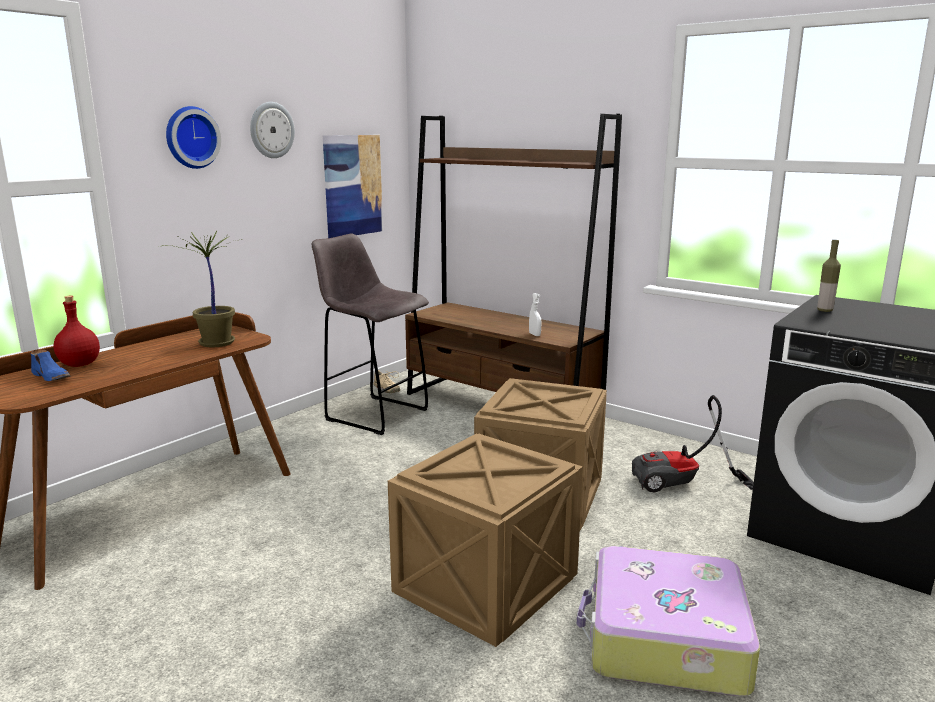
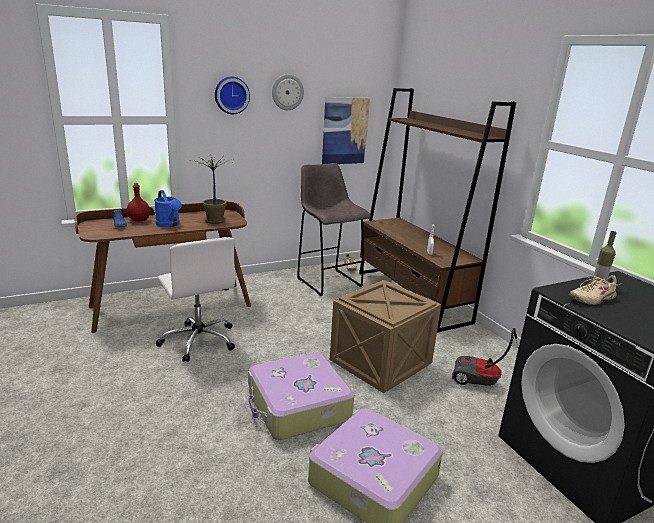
camera: 25 degrees right, 5 degrees up
(145, 361) = (169, 225): none -> blue watering can
(251, 544) = (199, 340): none -> white office chair
(487, 585) = (298, 406): crate -> suitcase
(840, 322) = (591, 299): none -> beige shoe

